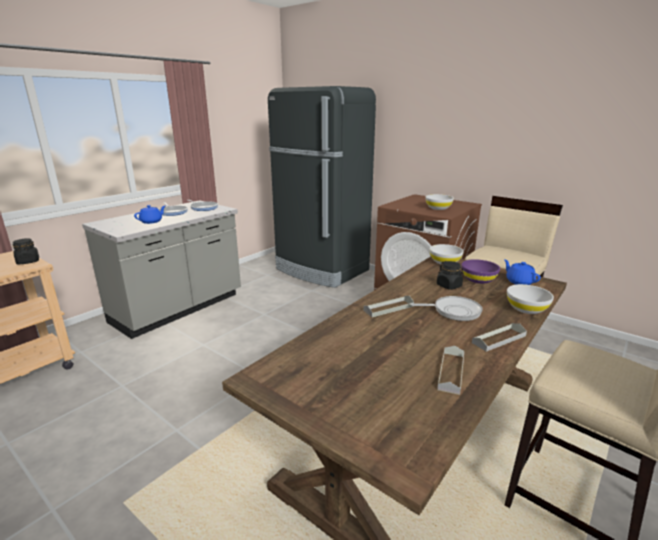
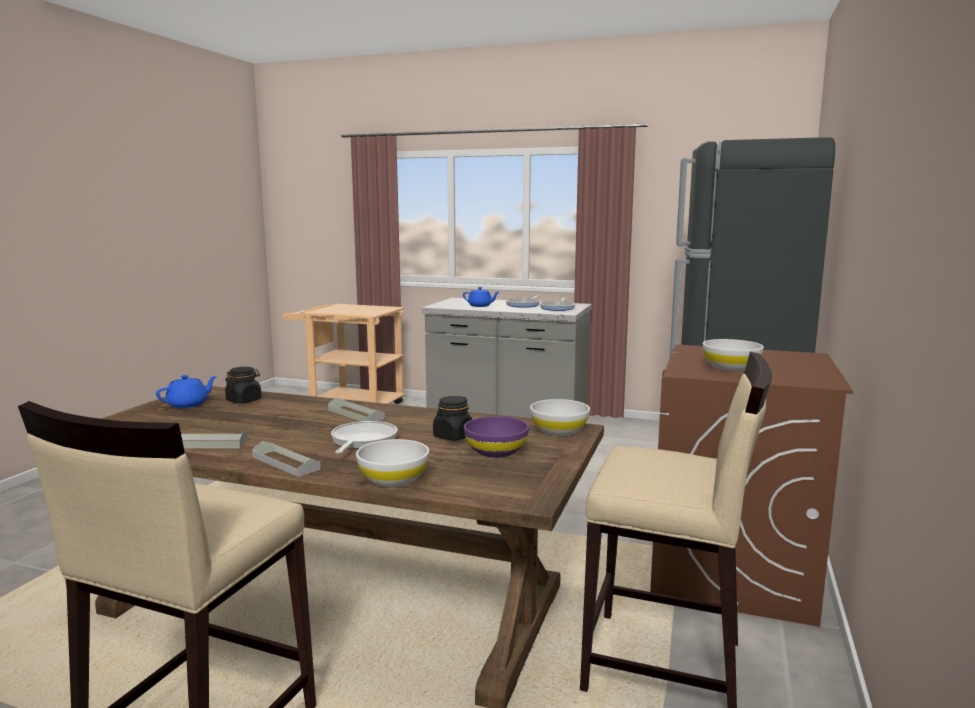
camera: 70 degrees right, 10 degrees down
(28, 261) = (373, 312): black jar -> black jar (244, 400)
(454, 311) = (362, 441): frying pan -> frying pan turned 150 degrees counterclockwise
(519, 281) = (514, 478): blue teapot -> blue teapot (188, 404)

